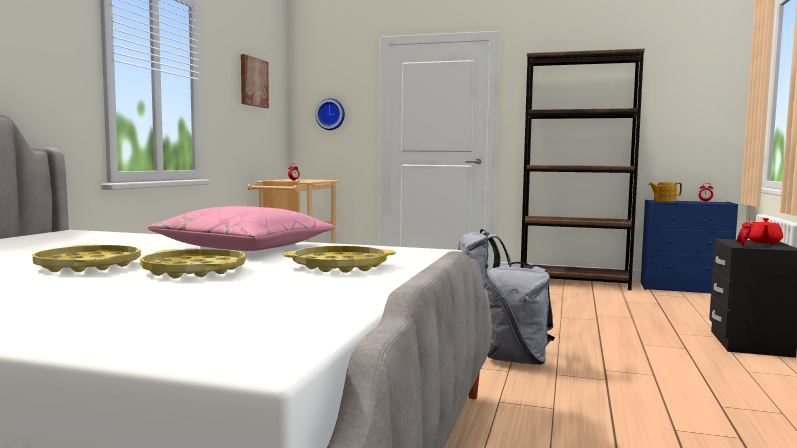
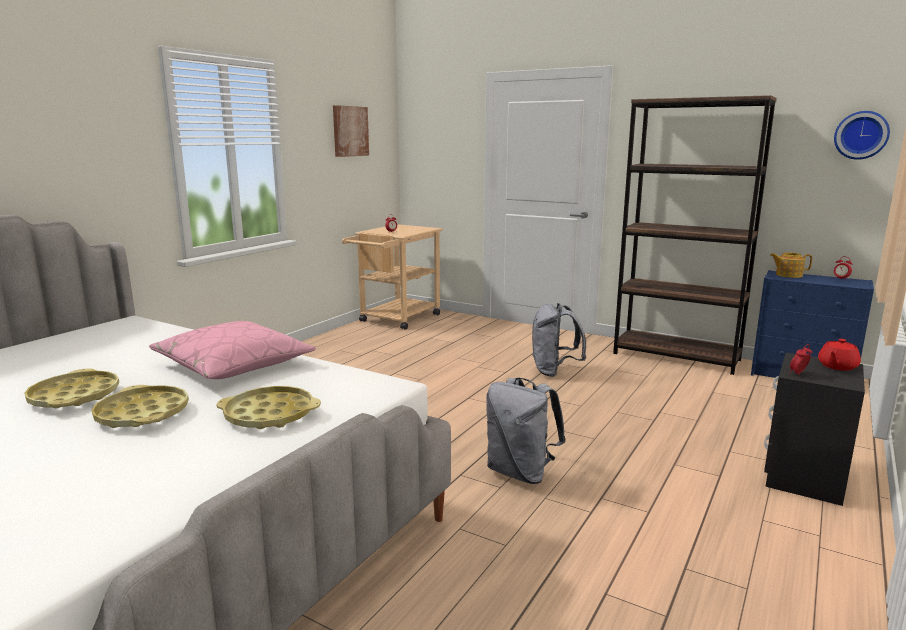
camera: 15 degrees right, 10 degrees up
(331, 114) = (437, 157): wall clock -> wall clock (861, 135)

